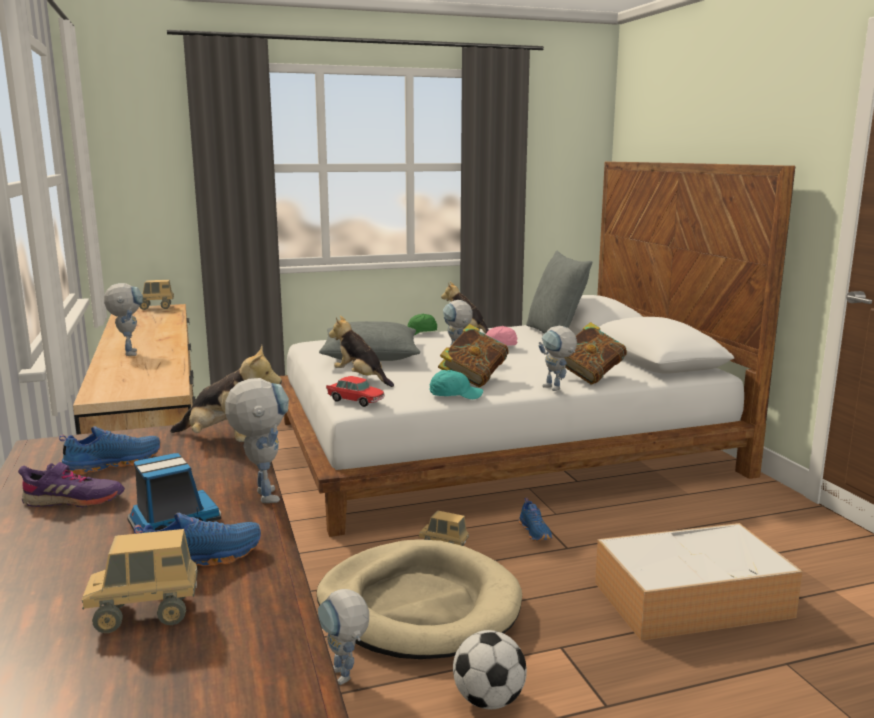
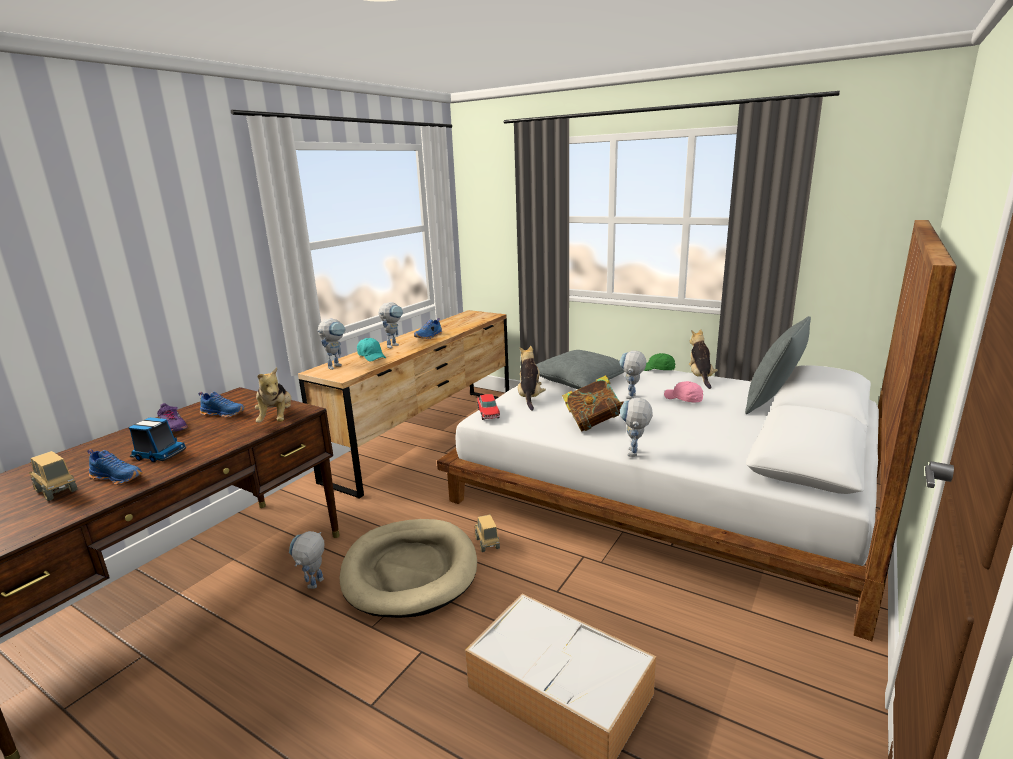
camera: 50 degrees right, 5 degrees up
(156, 308) = (484, 314): toy truck -> none
(262, 493) = (210, 455): toy robot -> toy robot (336, 365)
(455, 395) = (551, 432): turquoise cap -> turquoise cap (372, 356)
(488, 700) = (335, 649): football -> none
(535, 532) = (560, 567): blue shoe -> blue shoe (429, 336)
(589, 377) = (691, 455): book -> none

